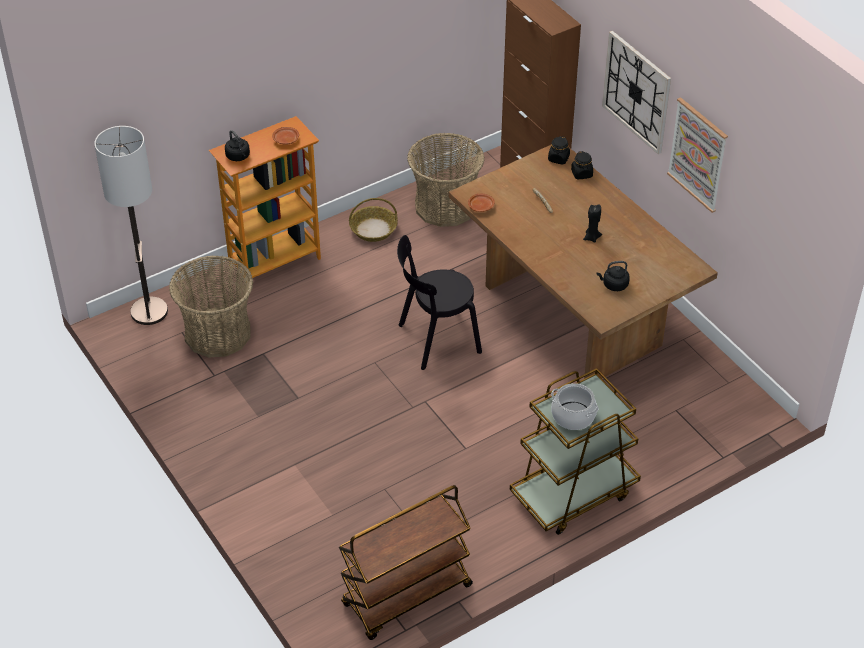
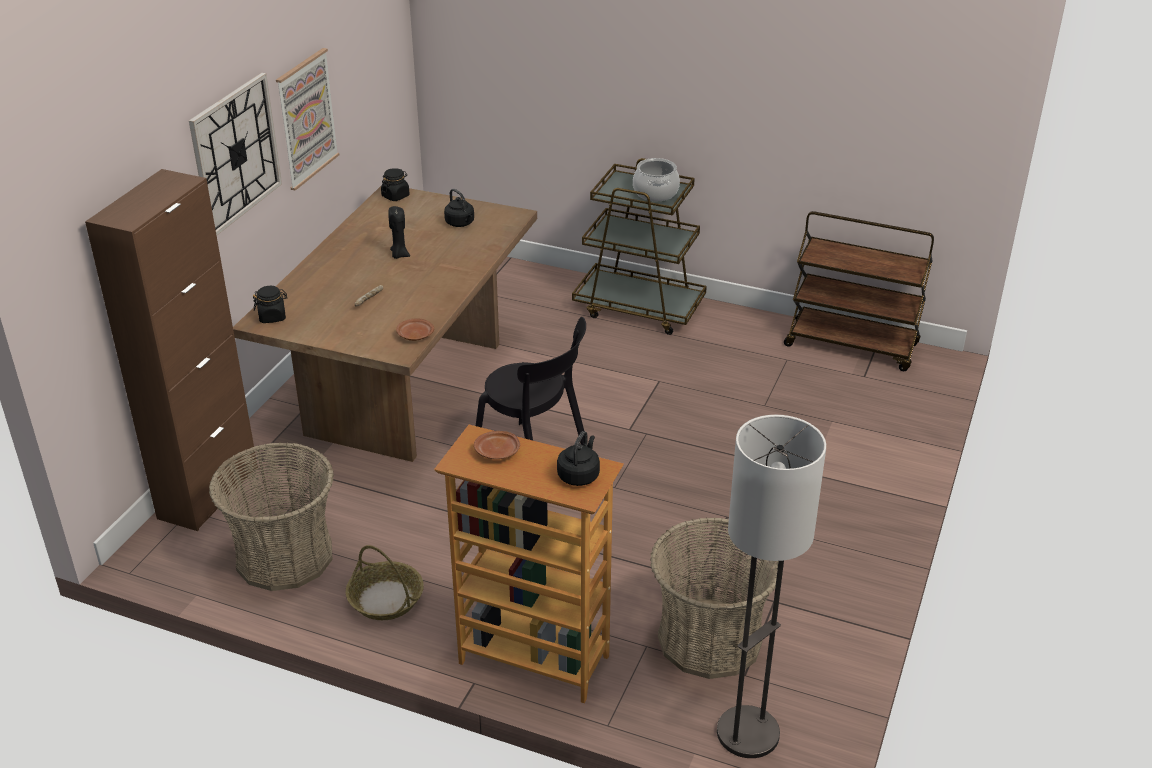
camera: 125 degrees left, 10 degrees down
(582, 174) = (289, 294): black jar -> black jar (395, 196)

